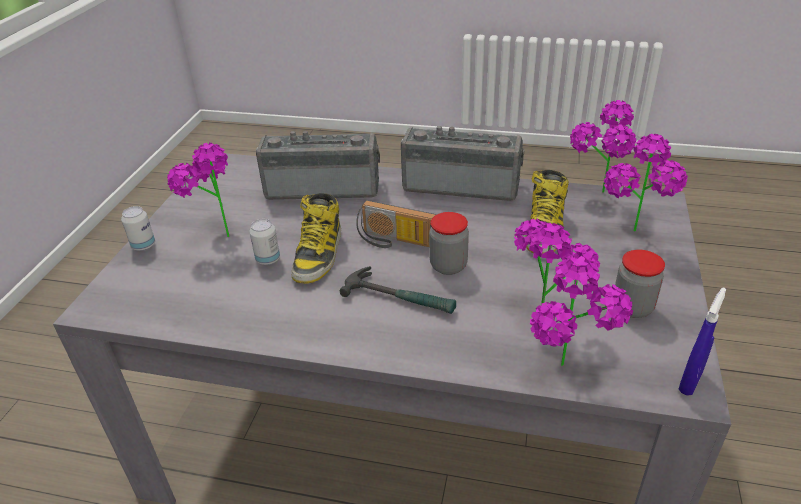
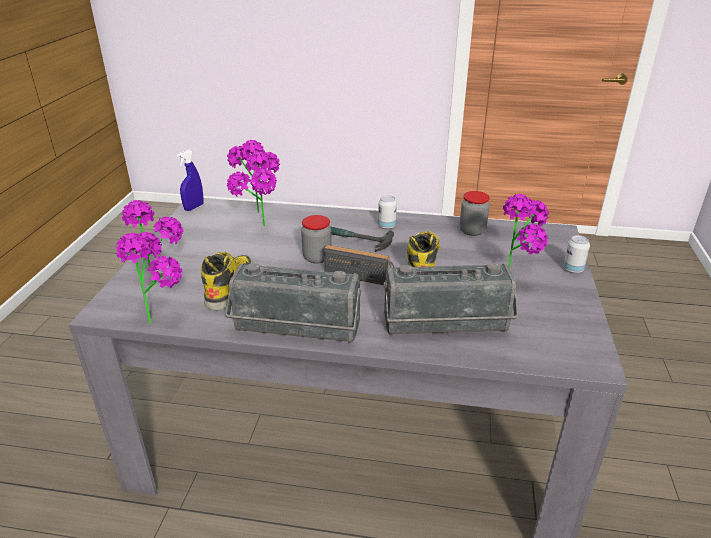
camera: 175 degrees right, 5 degrees down
(268, 259) = (459, 260): can -> can (386, 226)
(632, 307) = (198, 236): jar -> jar (472, 231)

